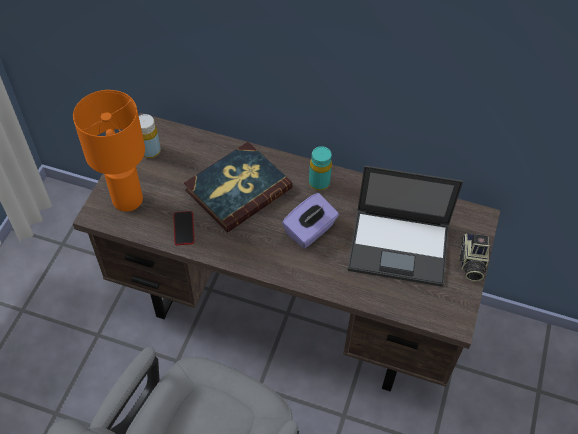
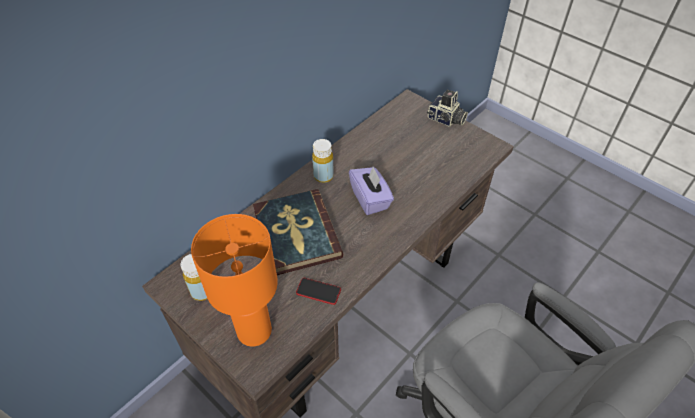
camera: 65 degrees left, 5 degrees down
(319, 183) = (323, 176): turquoise bottle -> yellow bottle
(400, 247) = (413, 151): laptop -> none

